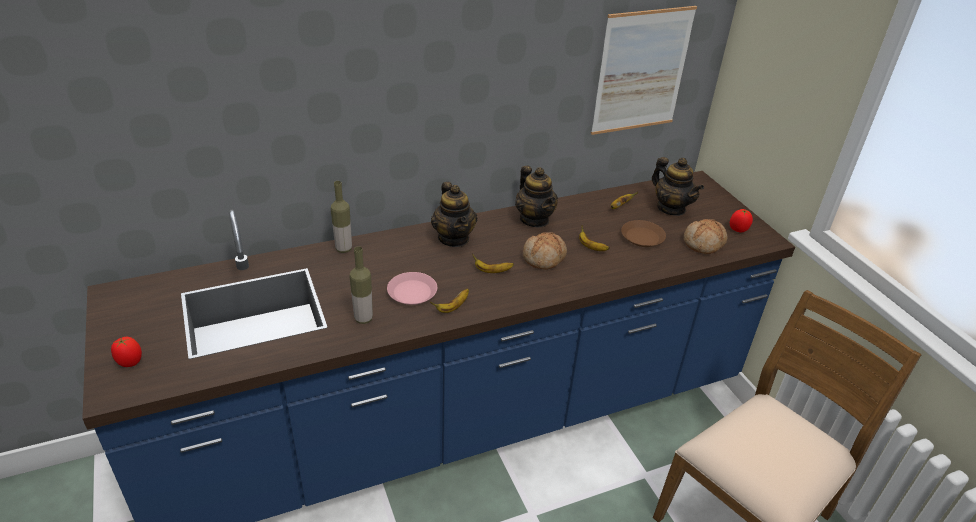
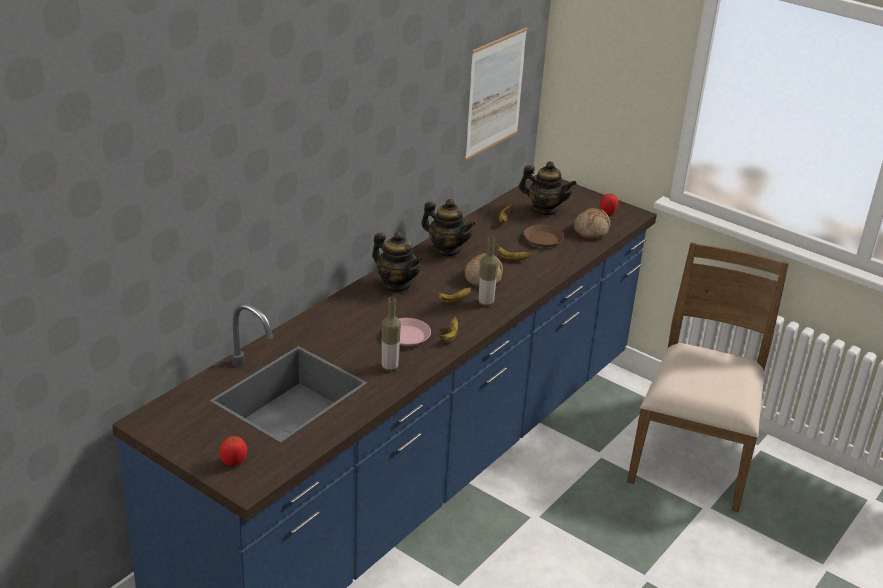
camera: 30 degrees left, 5 degrees down
(344, 249) = (312, 321): bottle -> bottle (486, 302)

